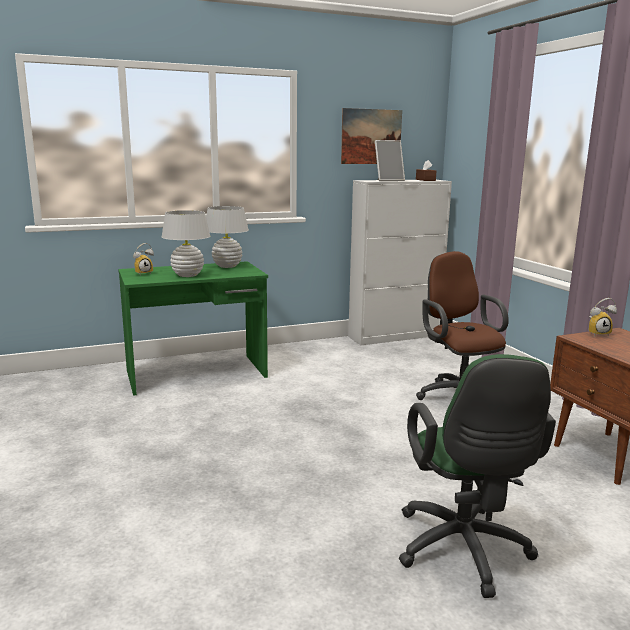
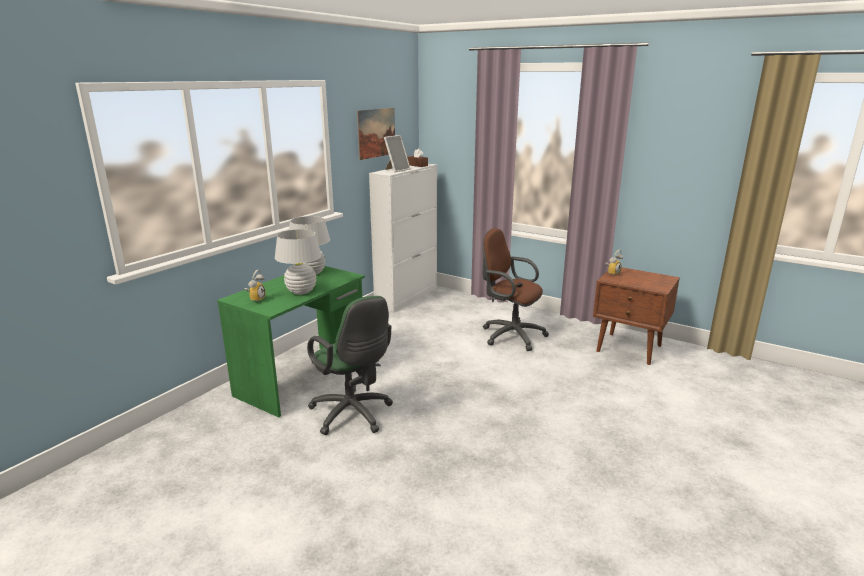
camera: 35 degrees left, 5 degrees up
(464, 552) = (637, 436): green office chair -> green office chair (353, 415)

